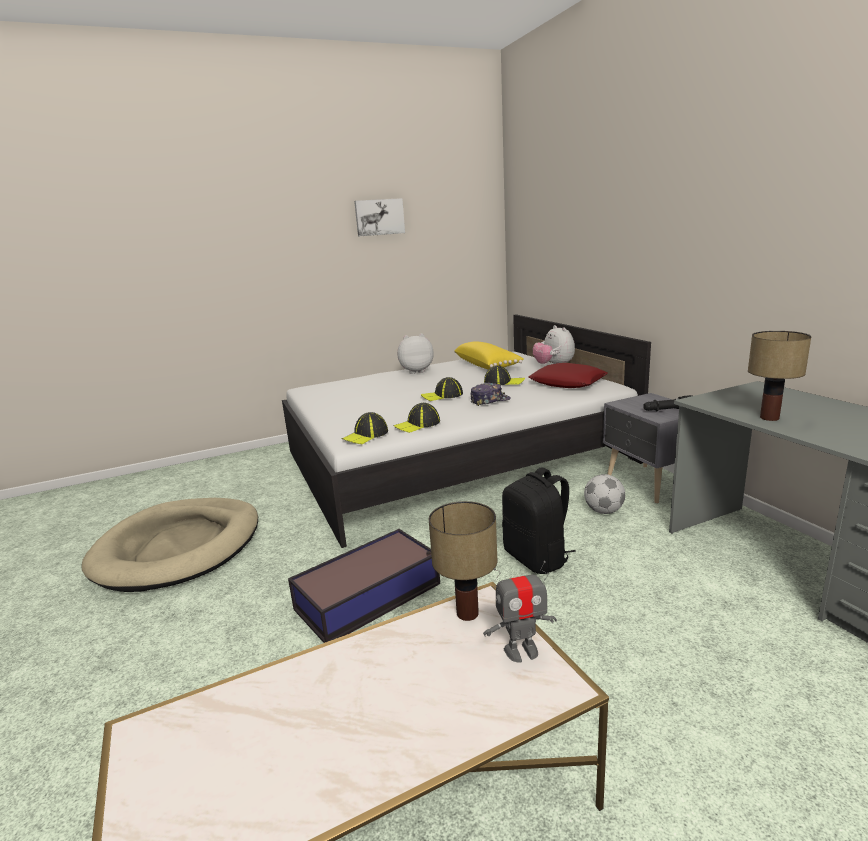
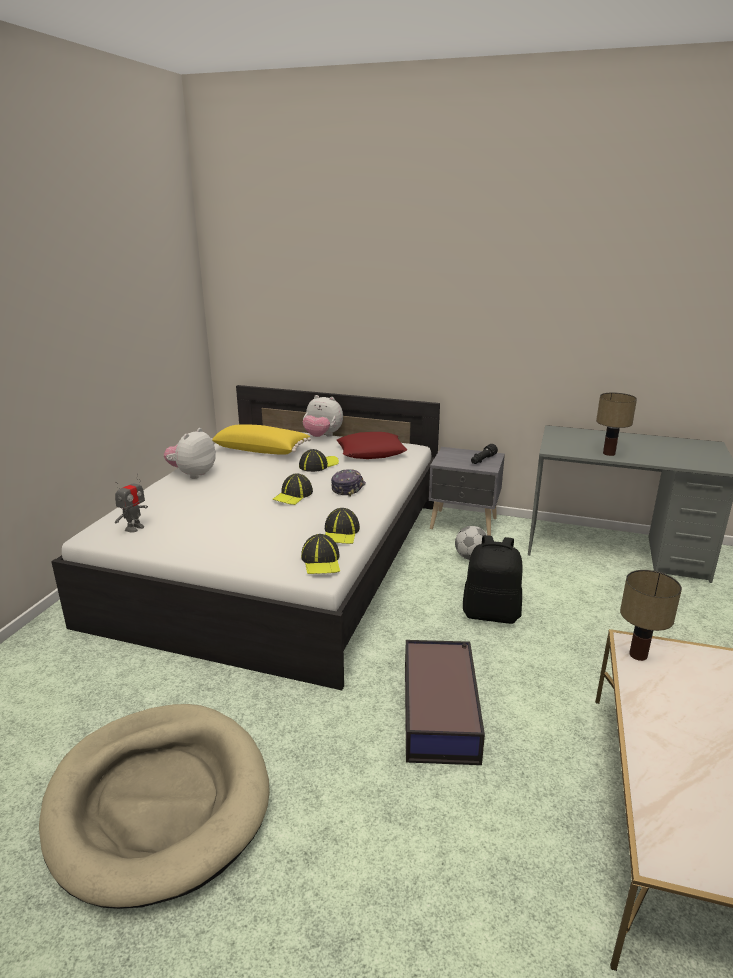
camera: 50 degrees left, 5 degrees up
(379, 217) = (98, 282): picture -> none
(521, 651) = (694, 656): toy robot -> toy robot (134, 528)

